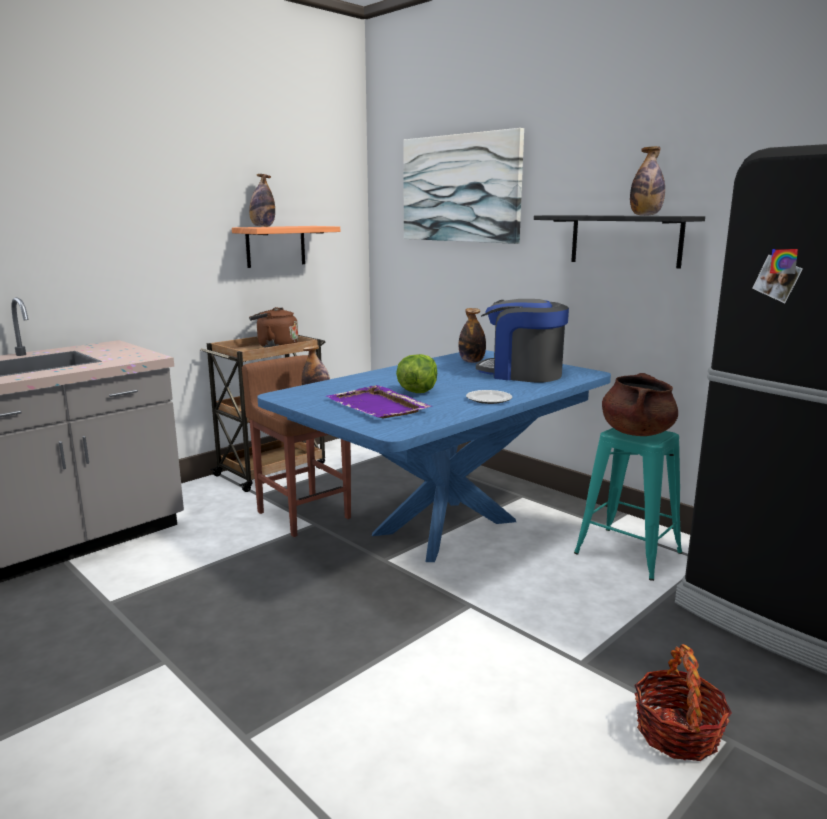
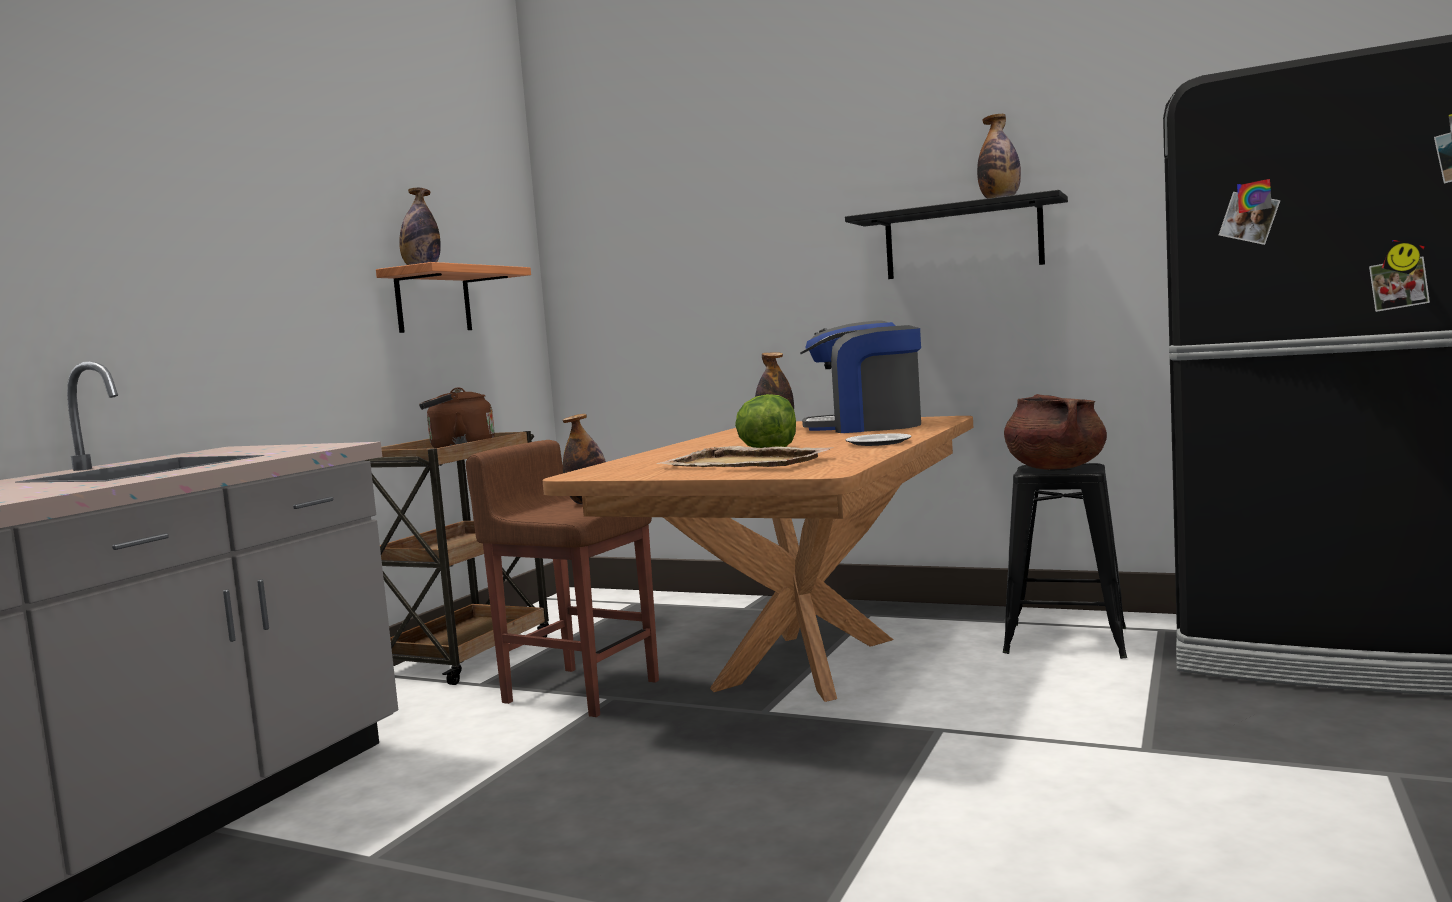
camera: 20 degrees left, 10 degrees down
(377, 406) = (746, 463): purple tray -> beige tray
(444, 526) = (804, 663): blue dining table -> brown dining table
(460, 188) = (700, 205): picture -> none
(627, 553) = (1064, 640): turquoise stool -> black stool
(677, 733) = (1331, 782): basket -> none

